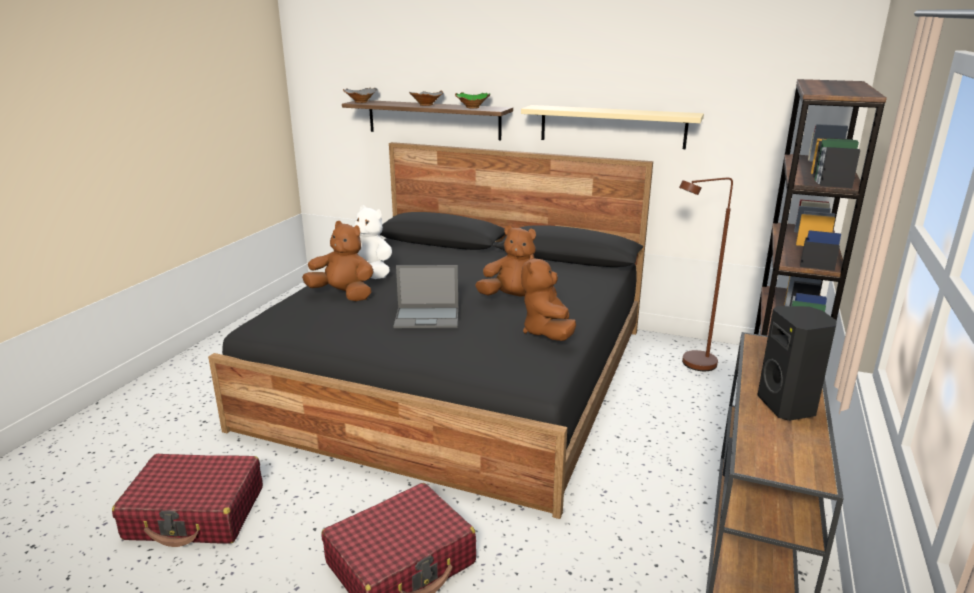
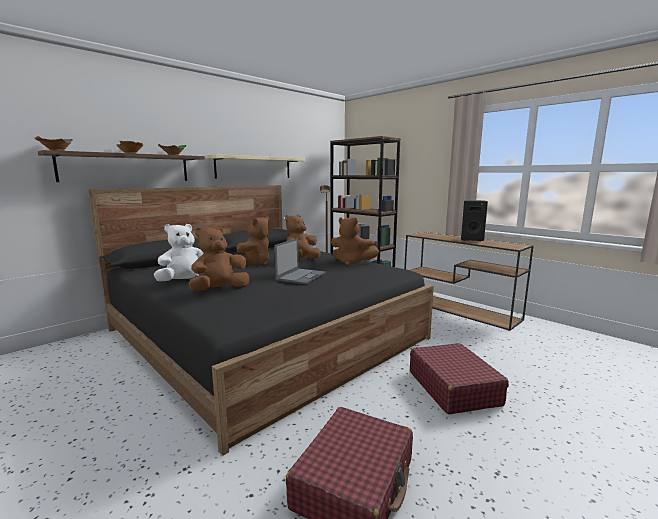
camera: 65 degrees left, 10 degrees down
(471, 279) = (254, 263): none -> brown plush toy

